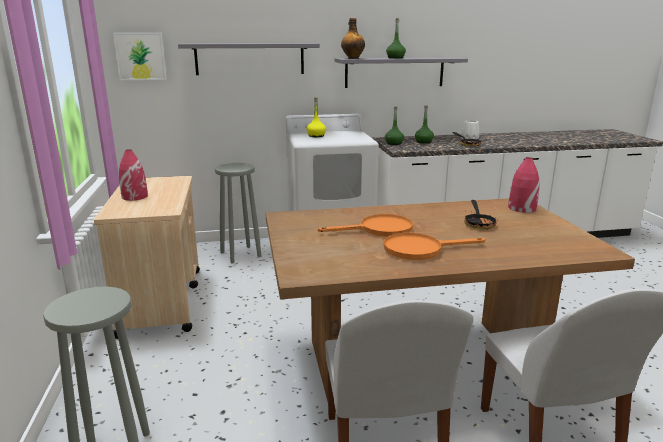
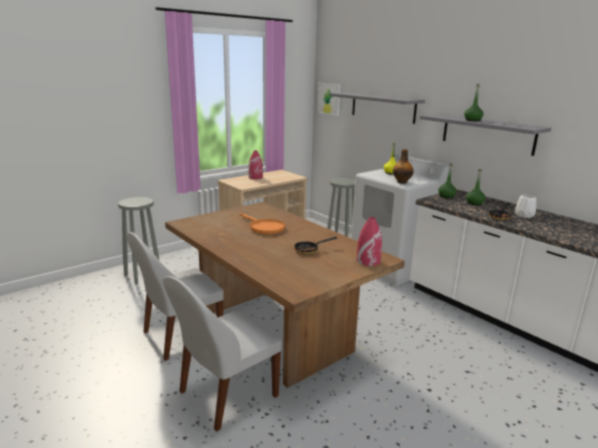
camera: 60 degrees right, 0 degrees up
(353, 58) = (437, 116): bottle -> bottle (402, 182)
(420, 249) = (241, 240): orange frying pan -> none

